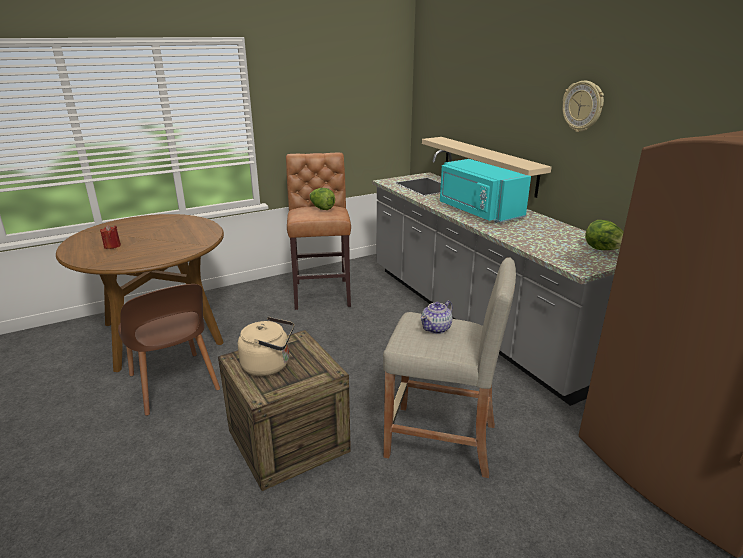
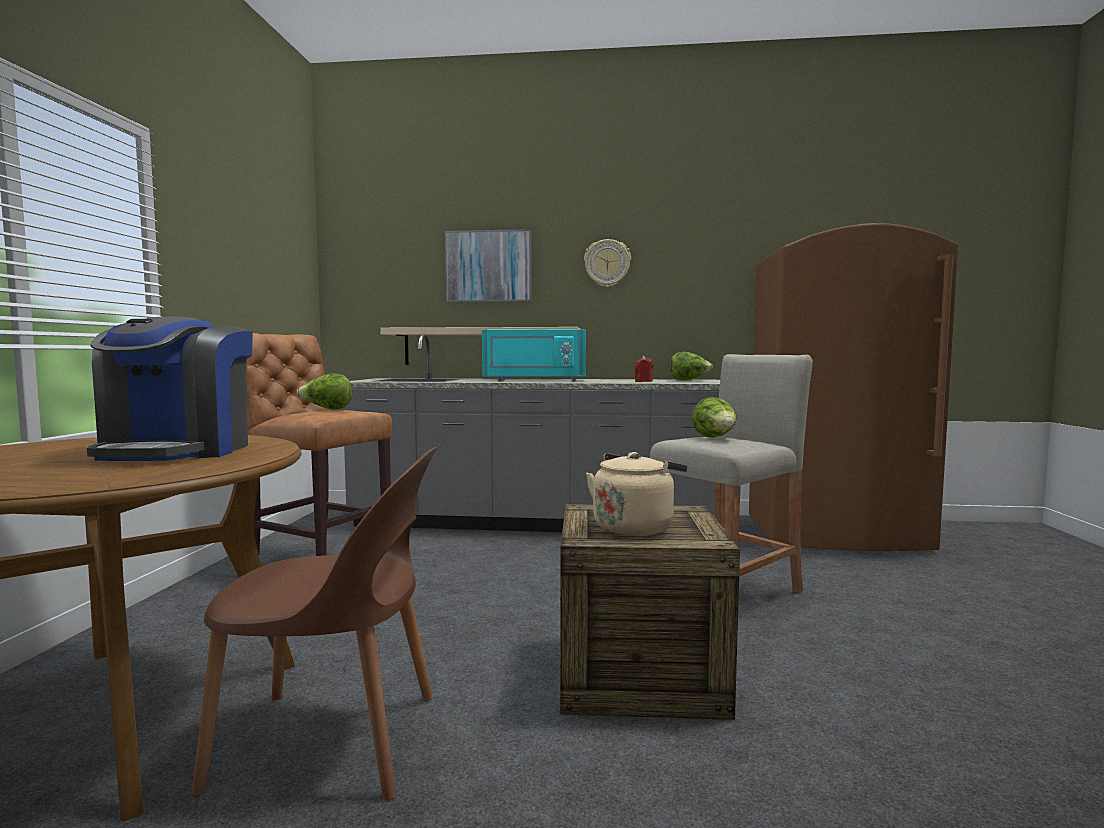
camera: 55 degrees left, 20 degrees down
(112, 246) = (52, 470): red candle -> red candle (643, 381)
(164, 243) = (178, 451): none -> coffee machine
(436, 328) = (715, 438): teapot -> lettuce
(498, 95) = (488, 266): none -> picture

